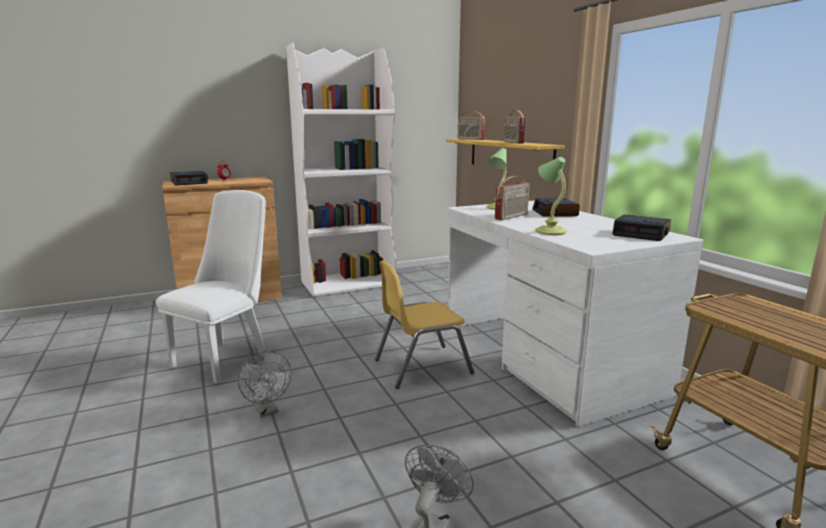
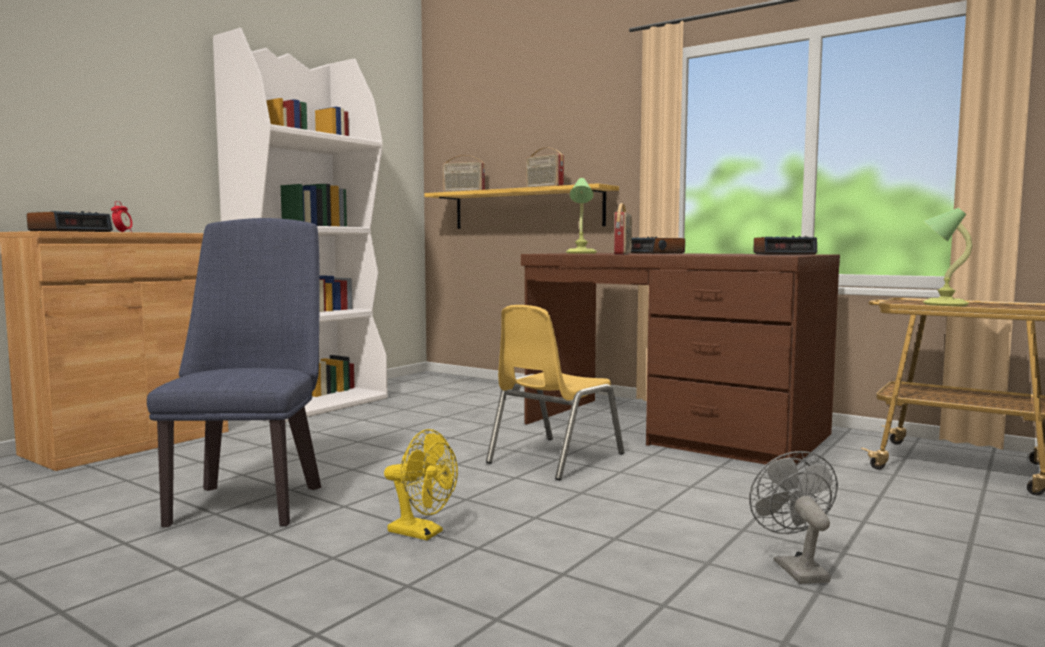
camera: 30 degrees left, 10 degrees down
(226, 358) = (250, 500): white chair -> blue chair
(267, 410) = (422, 533): grey fan -> yellow fan
(545, 357) = (673, 429): white desk -> brown desk
(550, 231) = (702, 254): table lamp -> table lamp (943, 304)

